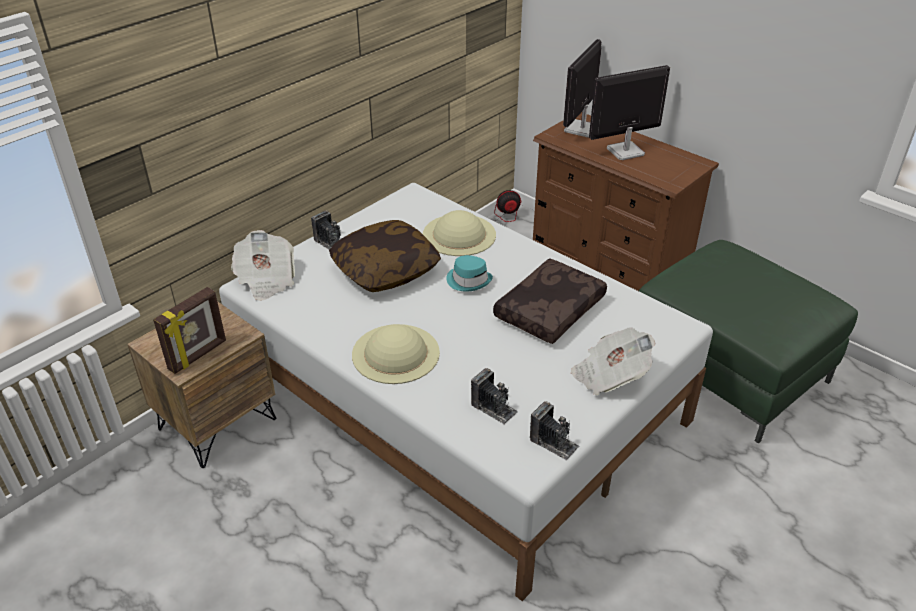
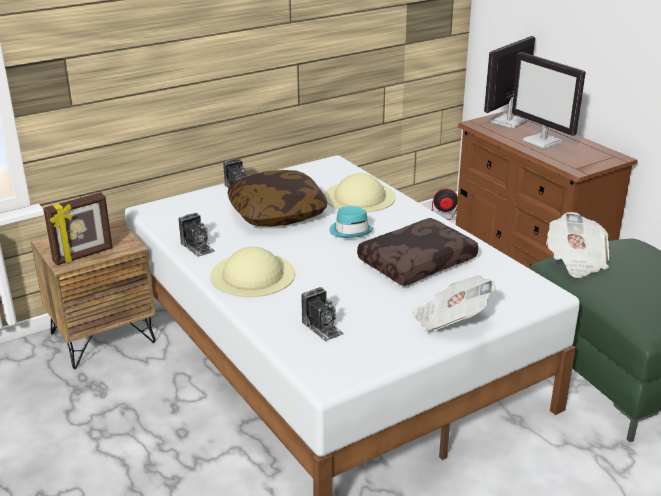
camera: 15 degrees right, 10 degrees down
(266, 280) = (167, 207): newspaper -> newspaper (576, 261)
(553, 442) = (366, 363): camera -> camera (197, 247)
(624, 152) = (542, 142): monitor -> monitor turned 120 degrees counterclockwise

